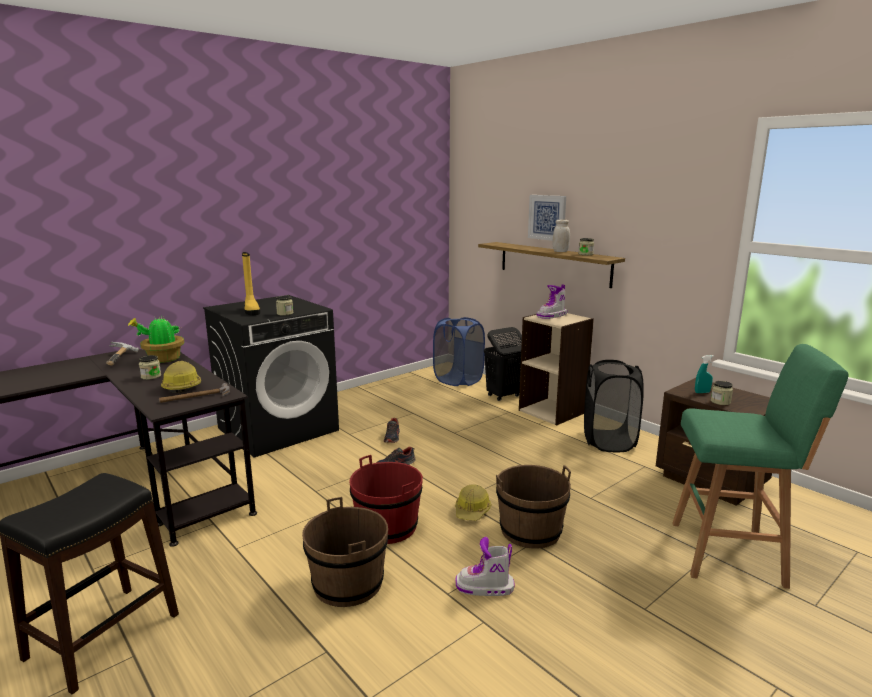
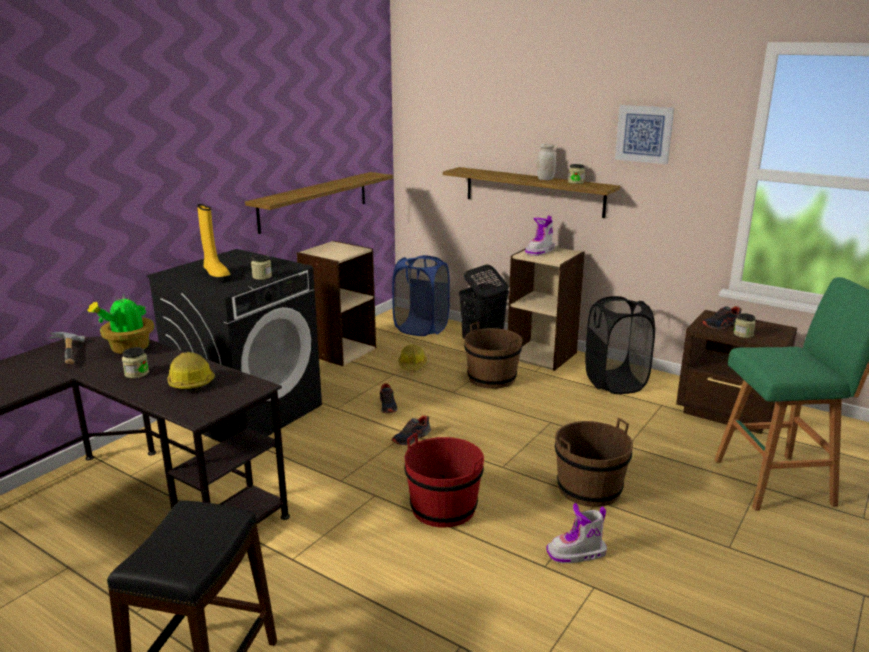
camera: 15 degrees left, 5 degrees up
(195, 397) = (220, 394): hammer -> none
(348, 584) = (440, 574): brown bucket -> brown bucket (492, 378)
(367, 264) = (314, 201): none -> shelf
(380, 391) = (339, 351): none -> beige bookcase
(472, 511) = (521, 477): hard hat -> hard hat (412, 365)
(547, 217) = (525, 140): picture -> picture (644, 134)
(702, 392) = (721, 326): turquoise spray bottle -> shoe

